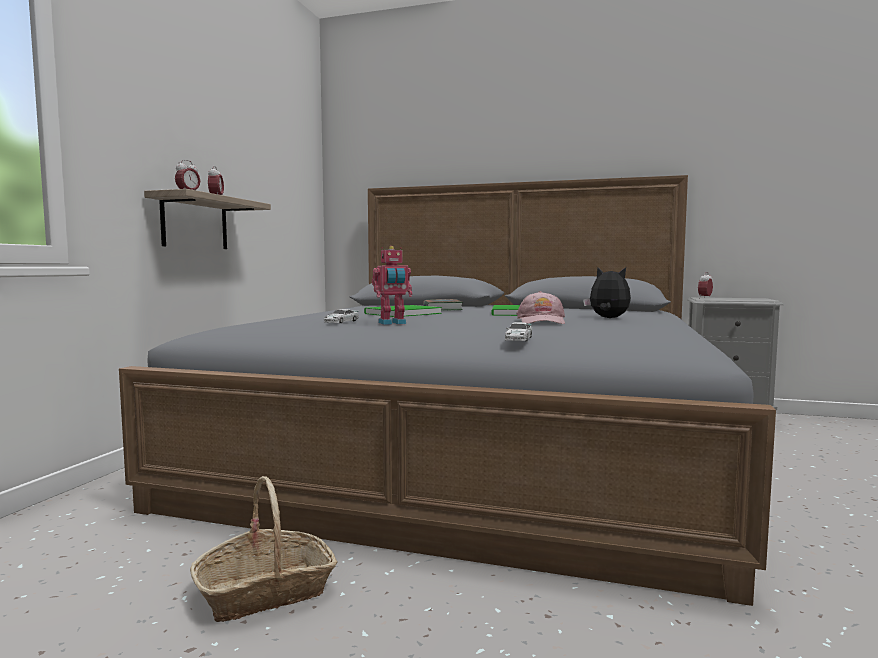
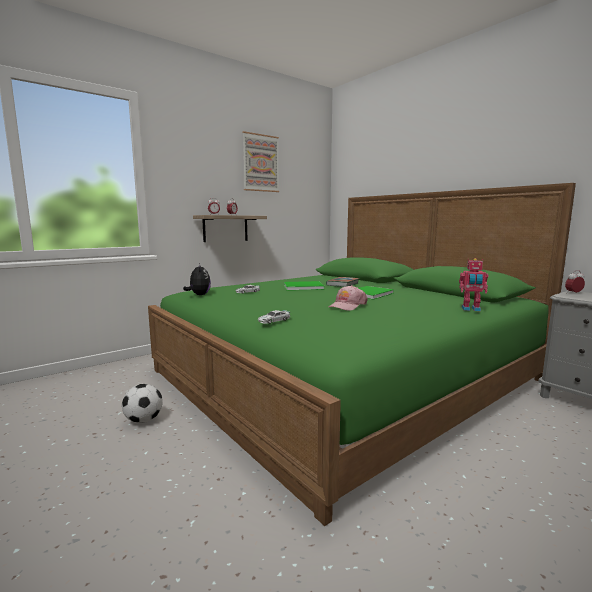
camera: 35 degrees right, 5 degrees up
(241, 113) = (260, 163): none -> picture
(266, 591) = (144, 420): basket -> football
(392, 323) = (264, 297): toy robot -> toy robot (471, 309)
(475, 446) = (343, 375): grey bed -> green bed
(608, 318) = (409, 307): plush toy -> plush toy (199, 295)

